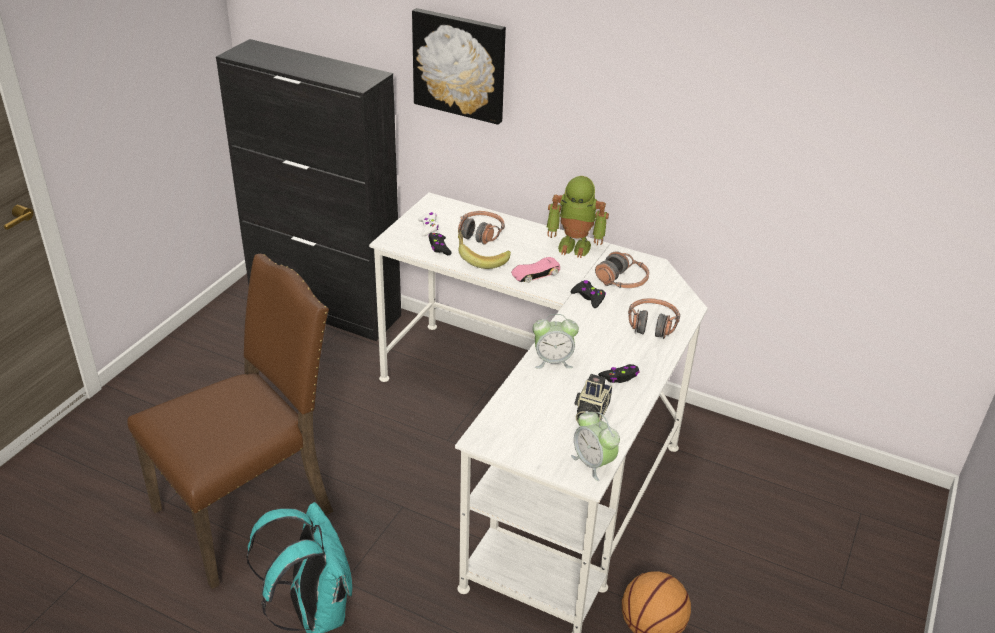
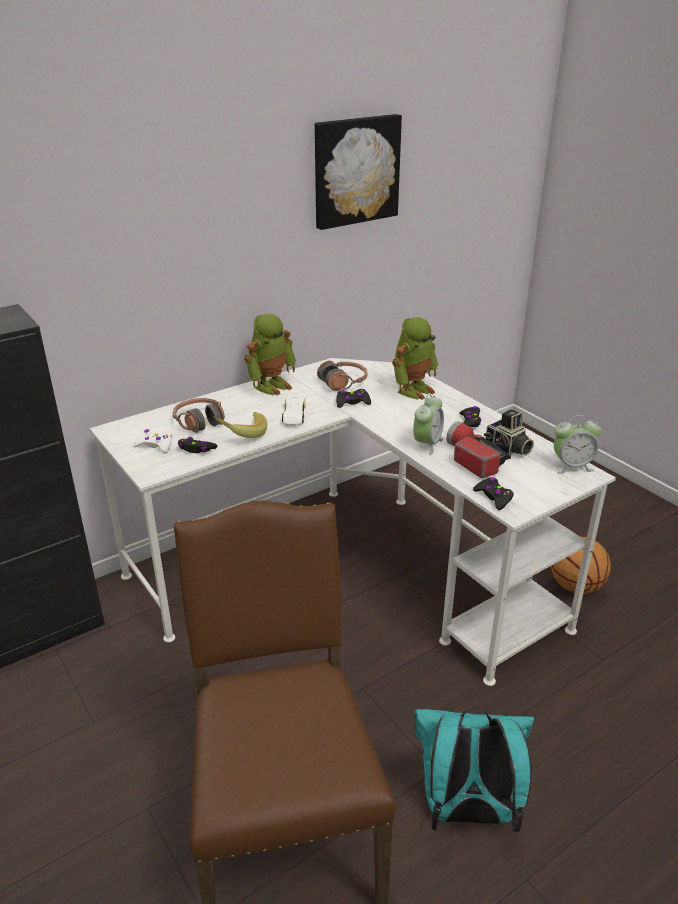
camera: 60 degrees left, 5 degrees down
(460, 65) = (94, 260): picture -> picture (355, 170)
(493, 422) = (493, 497): none -> black game controller
(535, 274) = (294, 415): pink toy car -> white toy car
(550, 394) = (472, 459): none -> flashlight
(652, 325) = (413, 389): headphones -> toy robot

